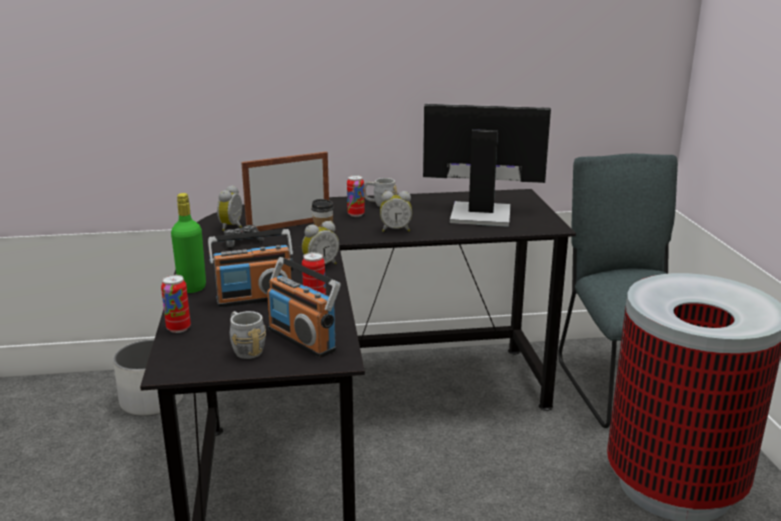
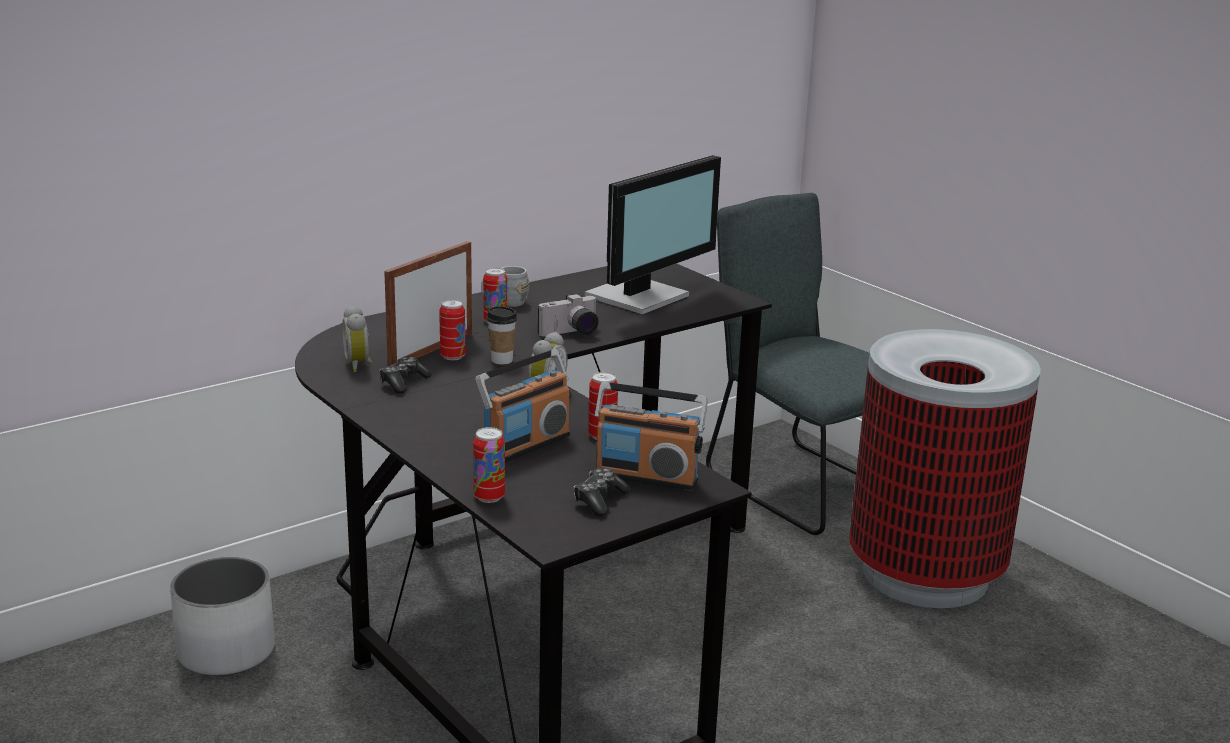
camera: 30 degrees left, 0 degrees up
(192, 288) = (429, 449): green bottle -> none
(245, 349) = (599, 500): grey mug -> game controller
(296, 232) = (452, 356): none -> can
(395, 230) = (571, 333): alarm clock -> camera
(479, 214) = (641, 297): monitor -> monitor turned 150 degrees clockwise

